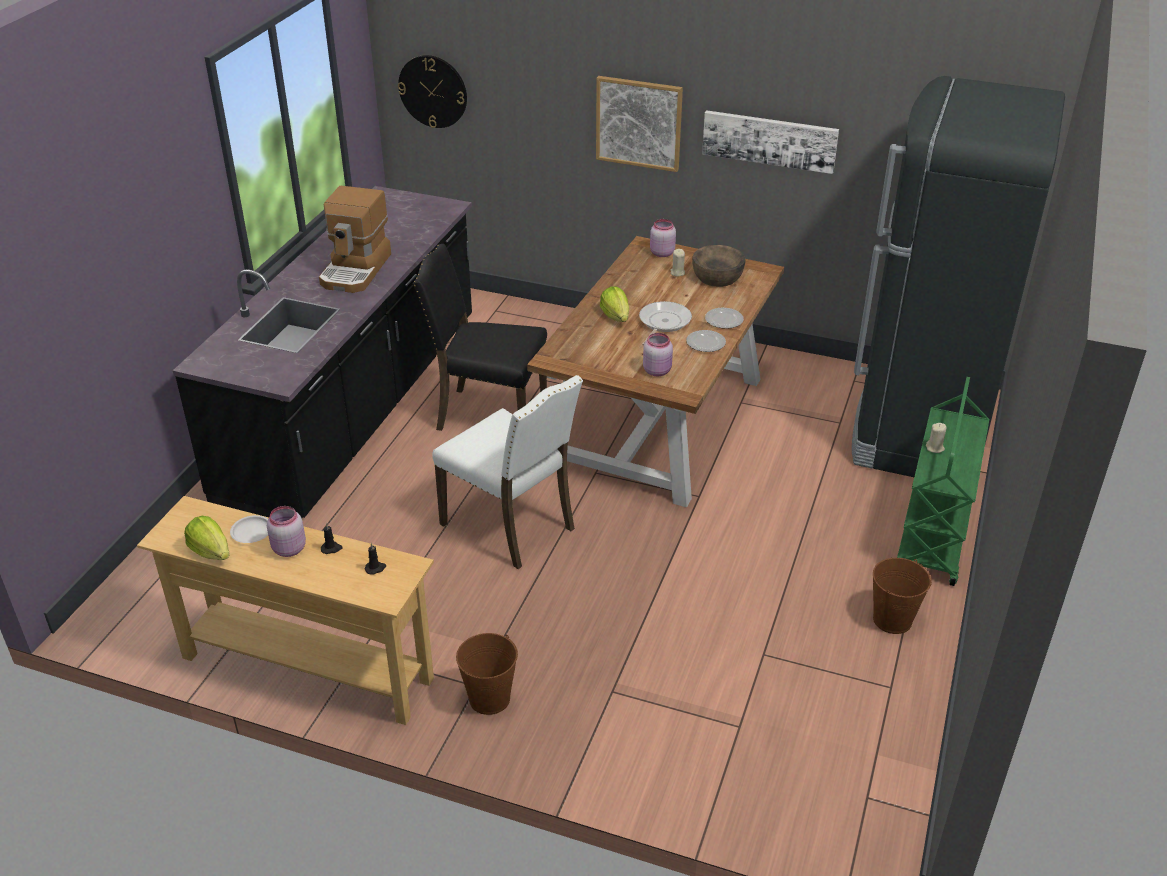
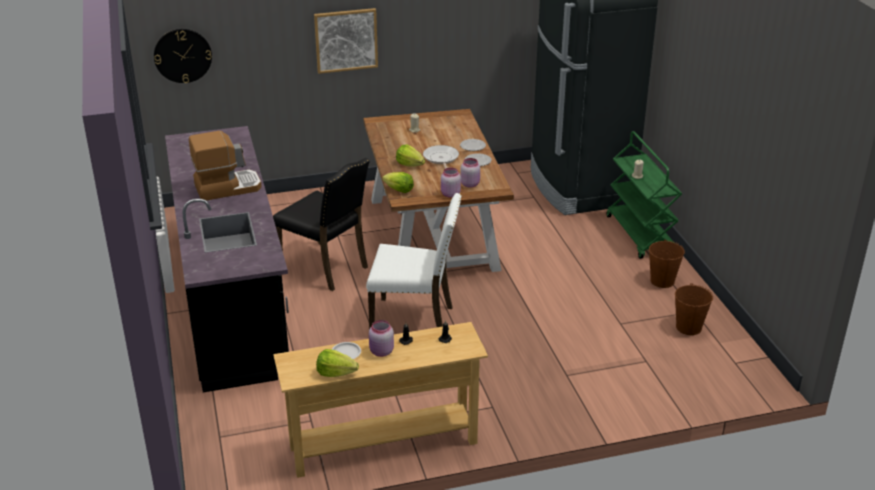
camera: 35 degrees left, 5 degrees down
(356, 270) = (227, 187): coffee machine -> coffee machine turned 90 degrees counterclockwise
(488, 414) = (326, 267): black chair -> black chair turned 120 degrees counterclockwise
(489, 698) = (507, 409): brown bucket -> brown bucket (688, 327)
(561, 346) = (399, 190): none -> lettuce
(661, 253) = (391, 122): pink jar -> pink jar (450, 194)
(717, 277) = (440, 125): brown bowl -> none
(769, 140) = (437, 30): picture -> none

